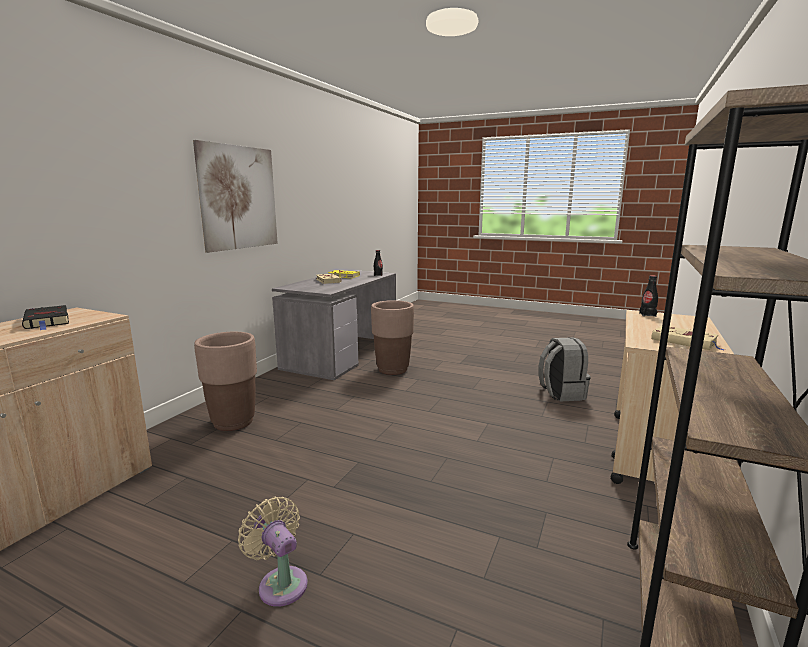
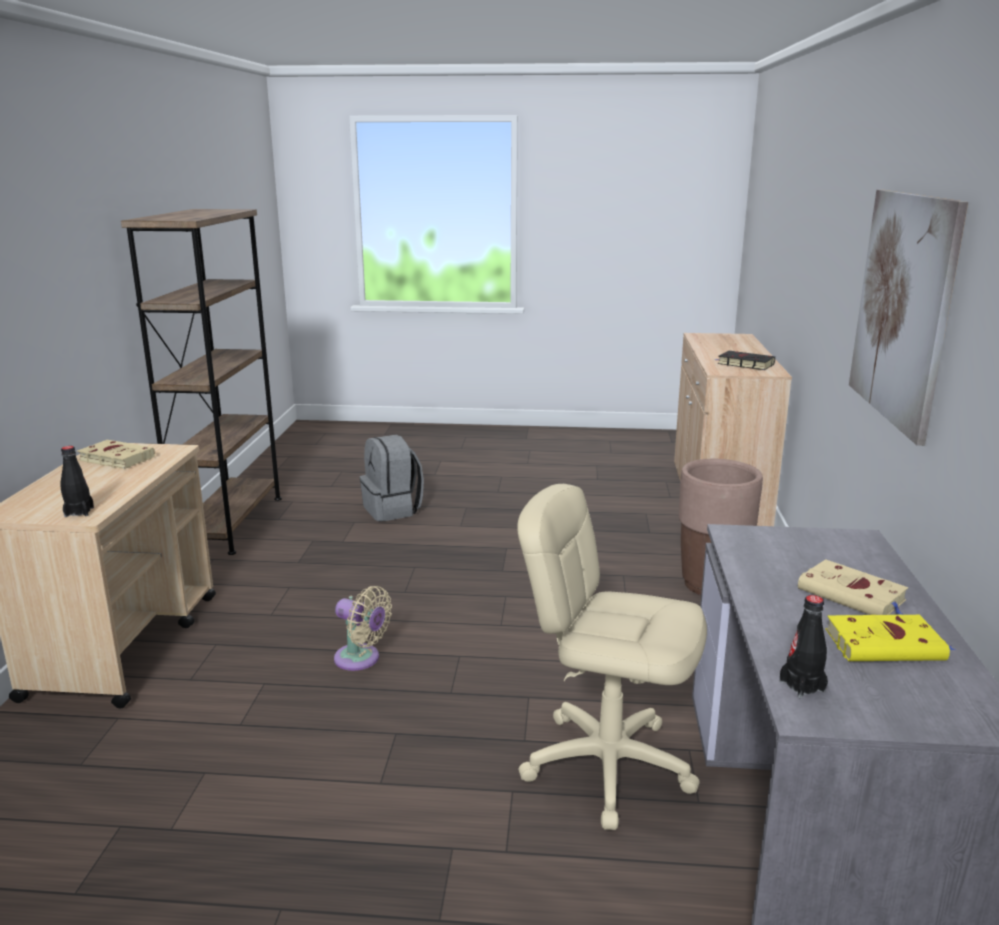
camera: 160 degrees right, 5 degrees up
(280, 582) = (487, 501): beige fan -> beige fan (361, 659)
(392, 370) = (607, 765): brown planter -> beige office chair
(561, 393) = (198, 759): grey backpack -> grey backpack (393, 510)

